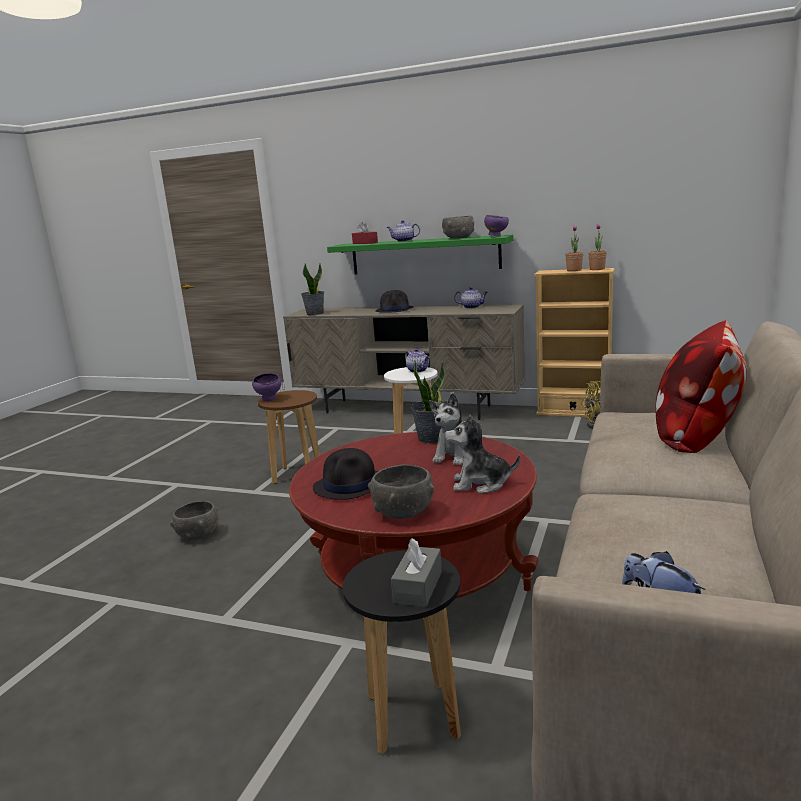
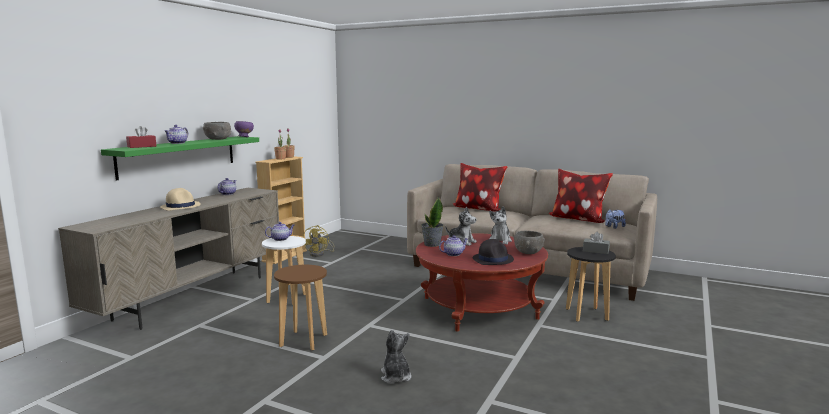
camera: 85 degrees left, 5 degrees down
(198, 535) = (395, 377): grey bowl -> plush toy
(269, 399) = (296, 277): purple bowl -> none
(314, 313) = (117, 224): potted plant -> none
(377, 456) = (453, 254): none -> teapot
(395, 310) = (181, 206): black hat -> beige hat
(705, 553) = (577, 219): none -> pillow

